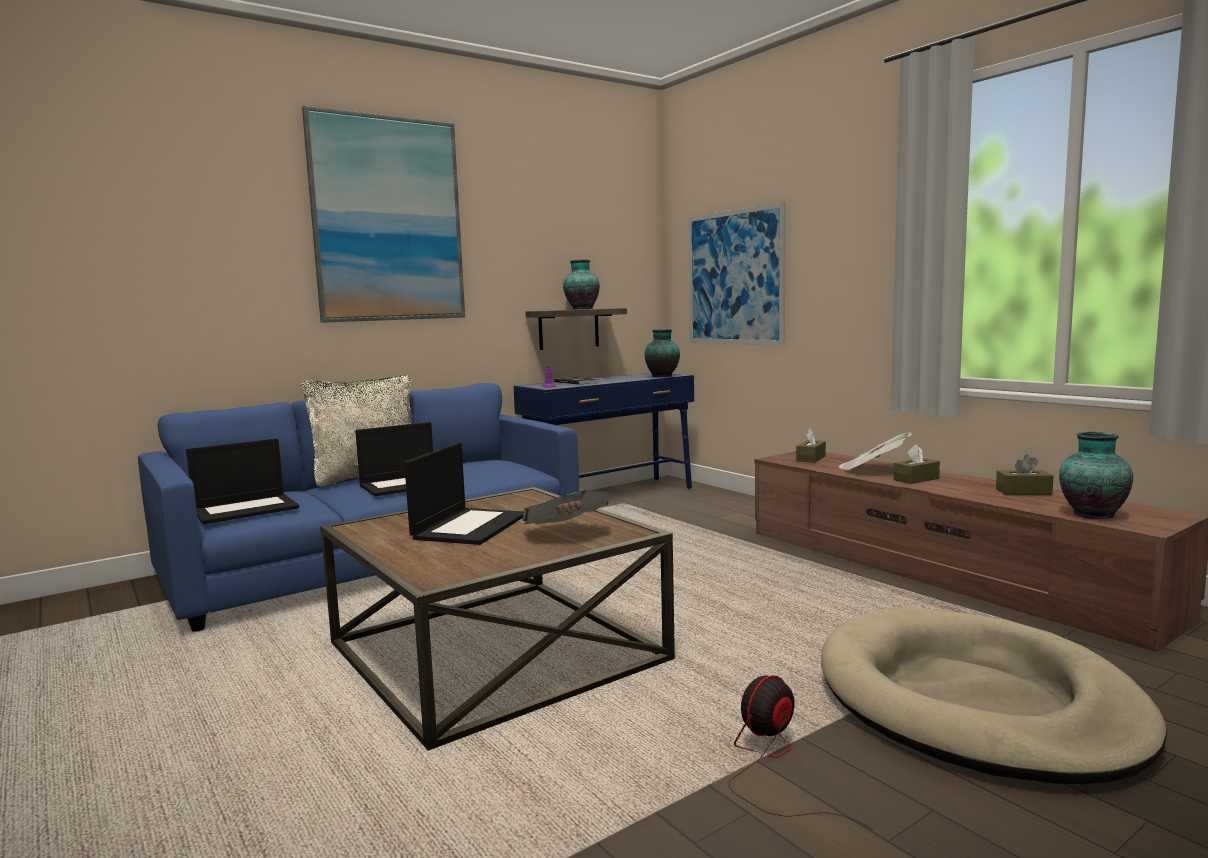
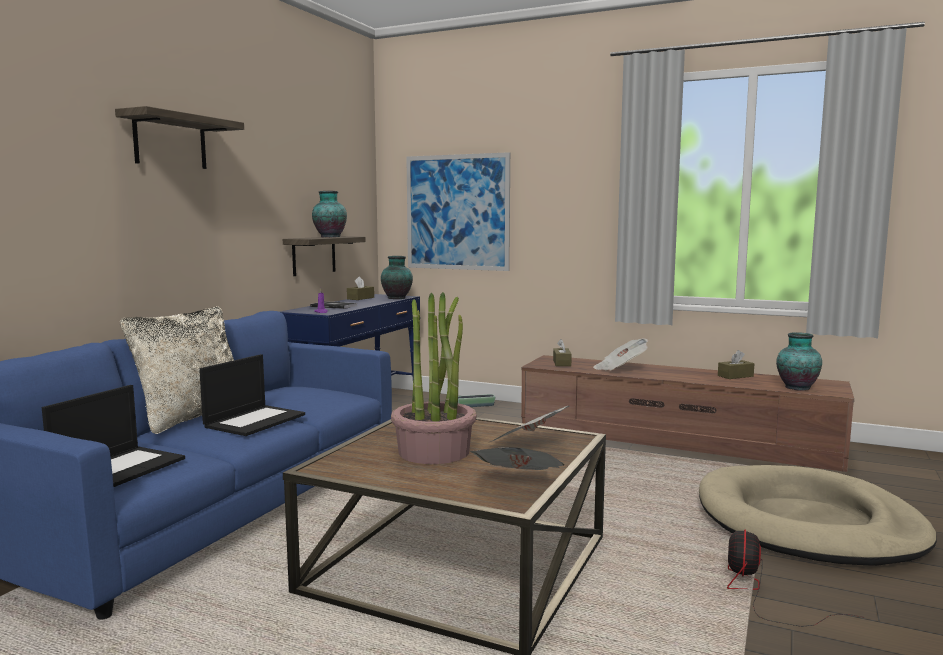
camera: 30 degrees left, 0 degrees up
(388, 220) = (170, 141): picture -> shelf
(470, 526) = (434, 451): laptop -> potted plant
(476, 566) = (518, 484): none -> newspaper
(739, 504) = (475, 406): none -> planter
(916, 479) = (659, 373): brown tissue box -> brown tissue box (360, 298)

